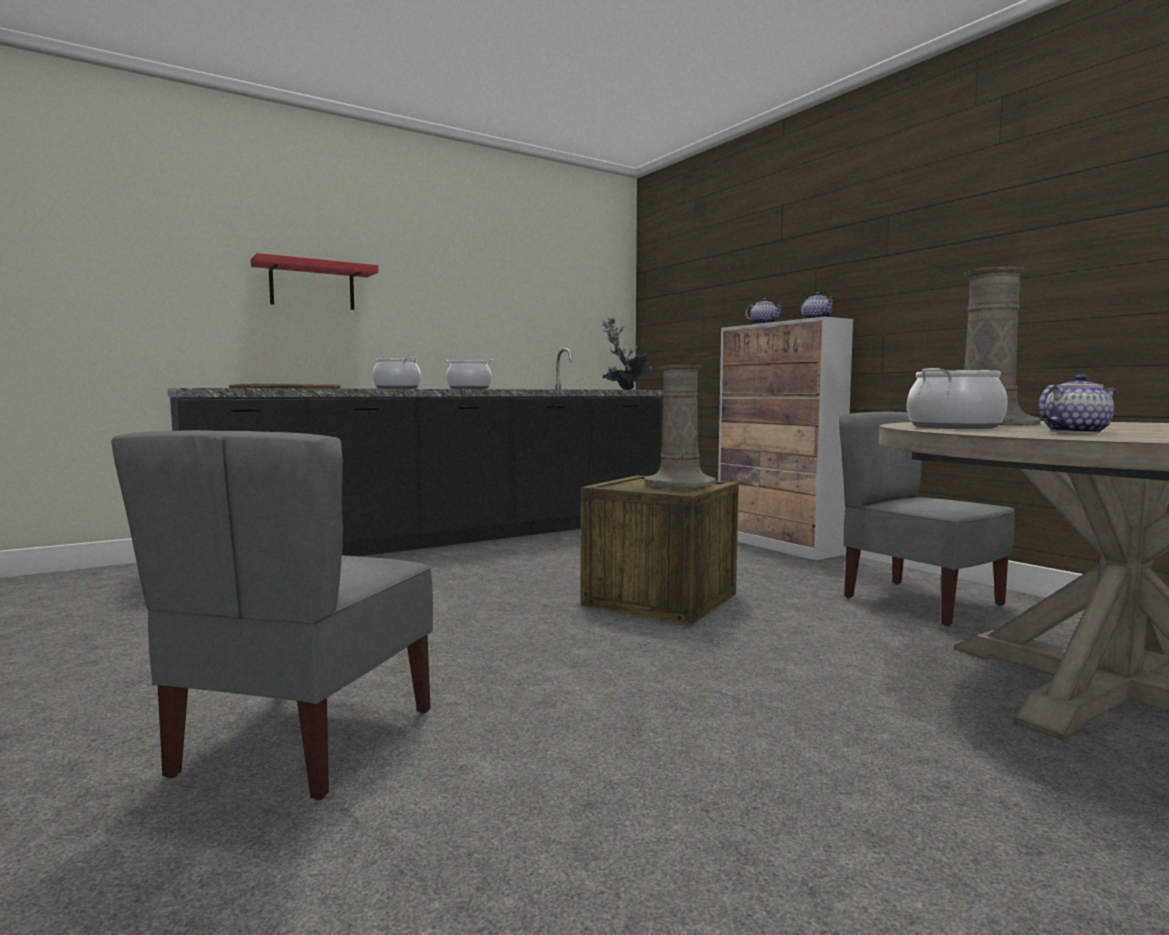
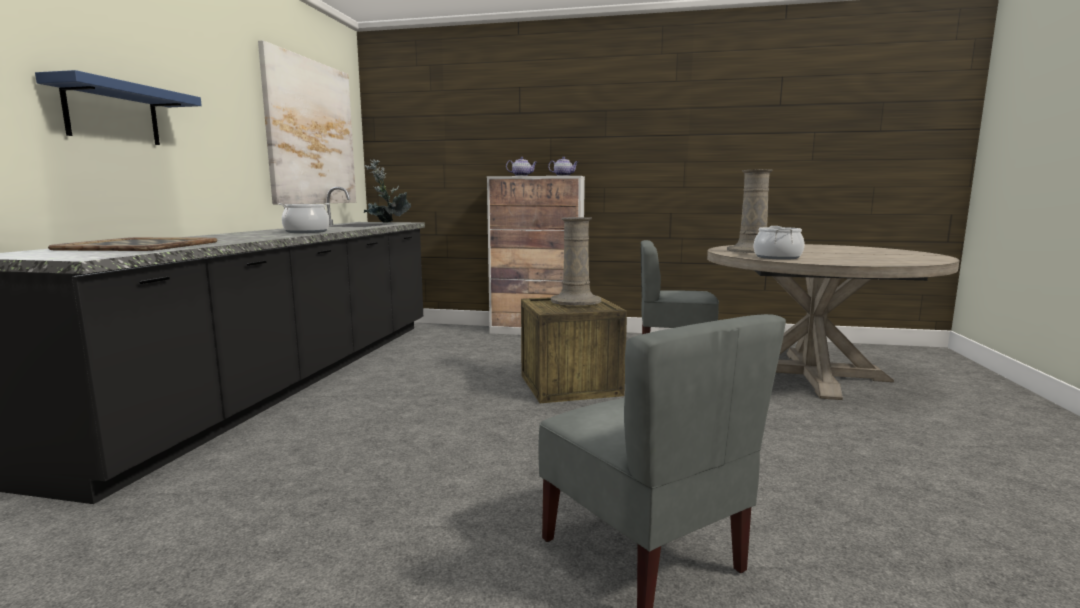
camera: 45 degrees left, 5 degrees up
(312, 286) = (112, 114): red shelf -> blue shelf
(397, 388) = (252, 237): cooking pot -> none
(548, 293) = (311, 133): none -> picture
(1076, 432) = (840, 259): teapot -> none

